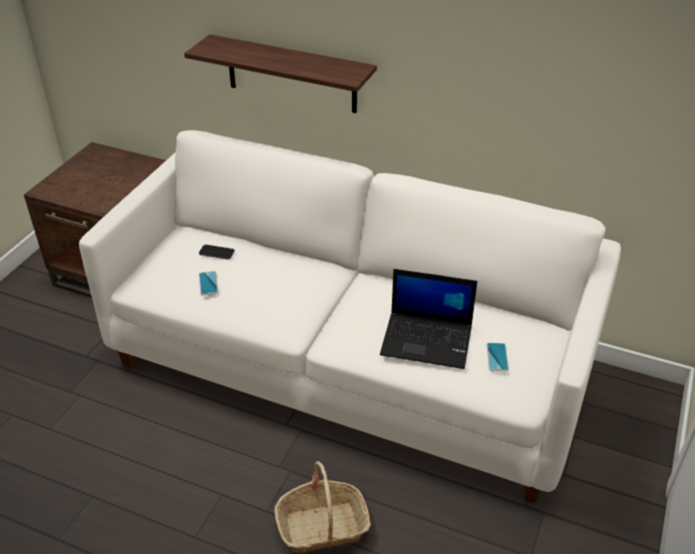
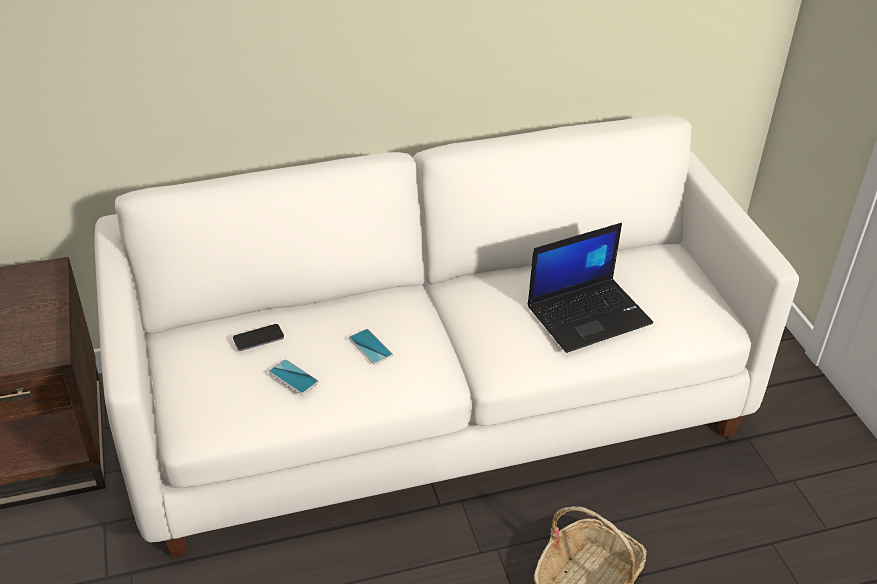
camera: 40 degrees left, 0 degrees up
(291, 74) = (254, 67): shelf -> none
(497, 357) = (664, 297): phone -> phone (370, 347)

